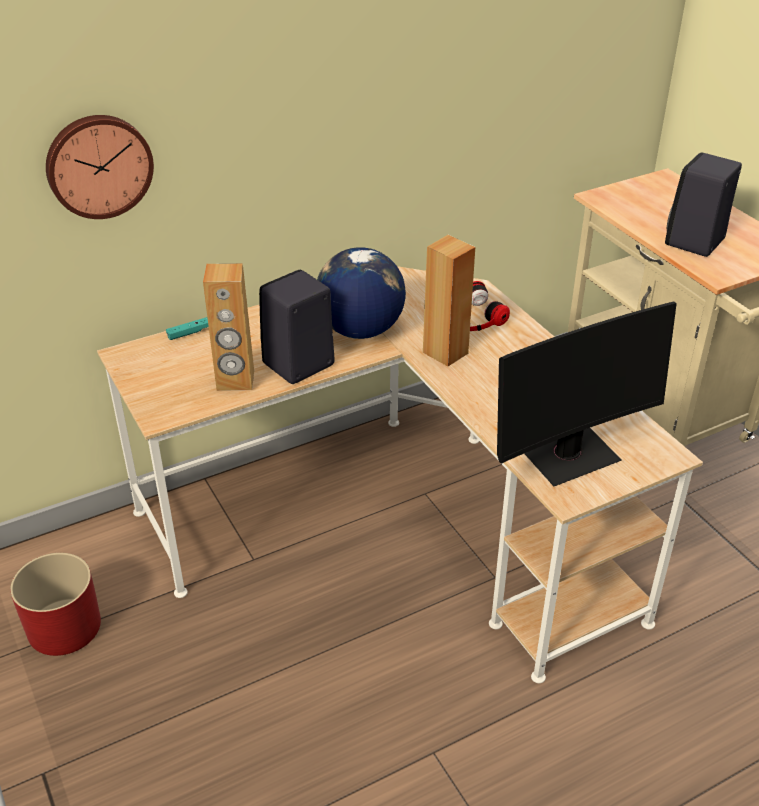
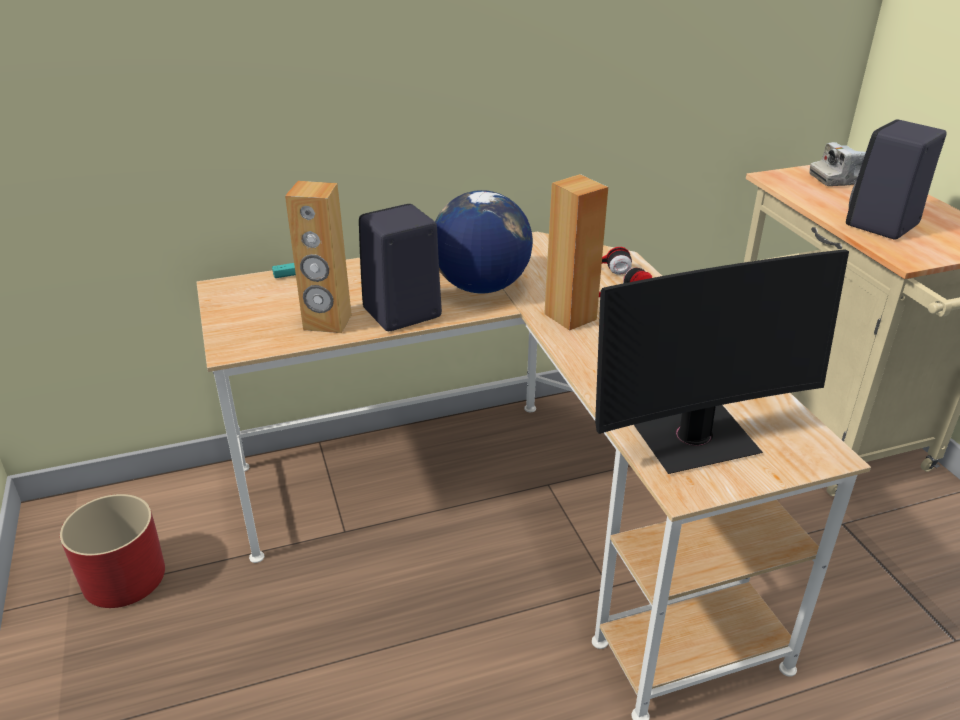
camera: 10 degrees right, 5 degrees down
(98, 165) = (200, 70): wall clock -> none
(655, 194) = (840, 179): none -> camera

